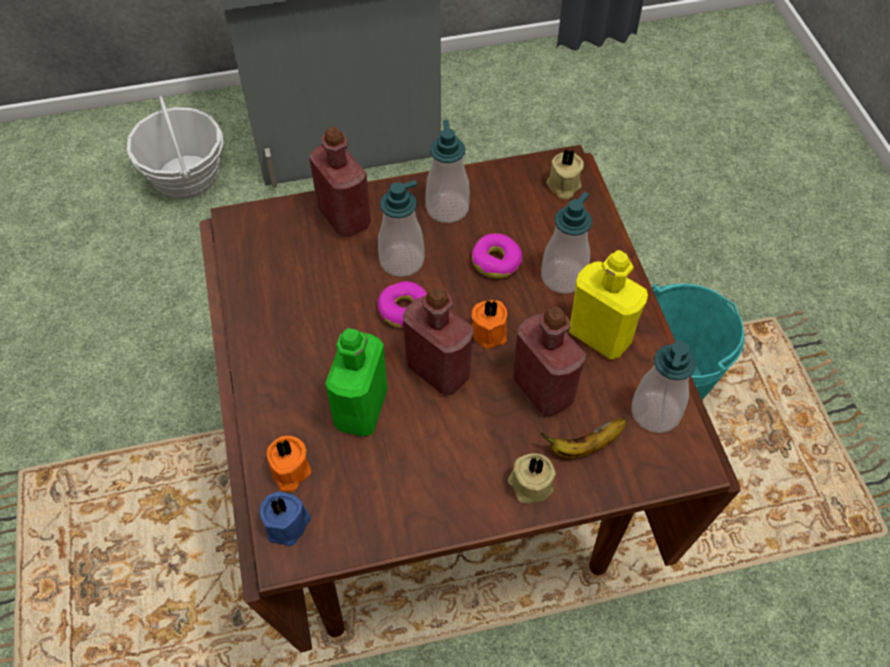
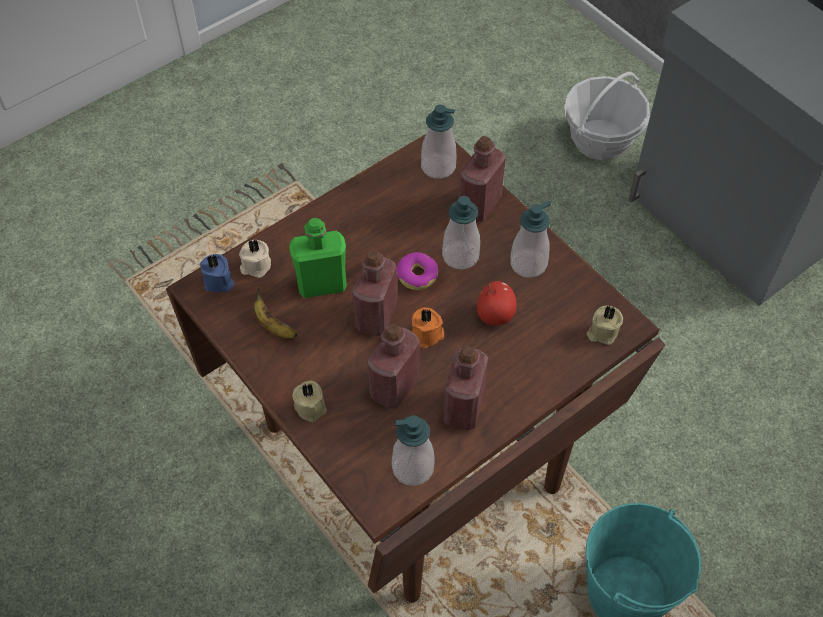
camera: 65 degrees right, 0 degrees up
(289, 472) = (255, 266): orange candle -> beige candle
(496, 262) = (495, 315): donut -> apple
(563, 277) = (507, 364): soap dispenser -> soap dispenser (438, 166)
(584, 446) = (359, 430): banana -> banana (273, 326)
(599, 336) = (463, 408): yellow bottle -> red bottle

